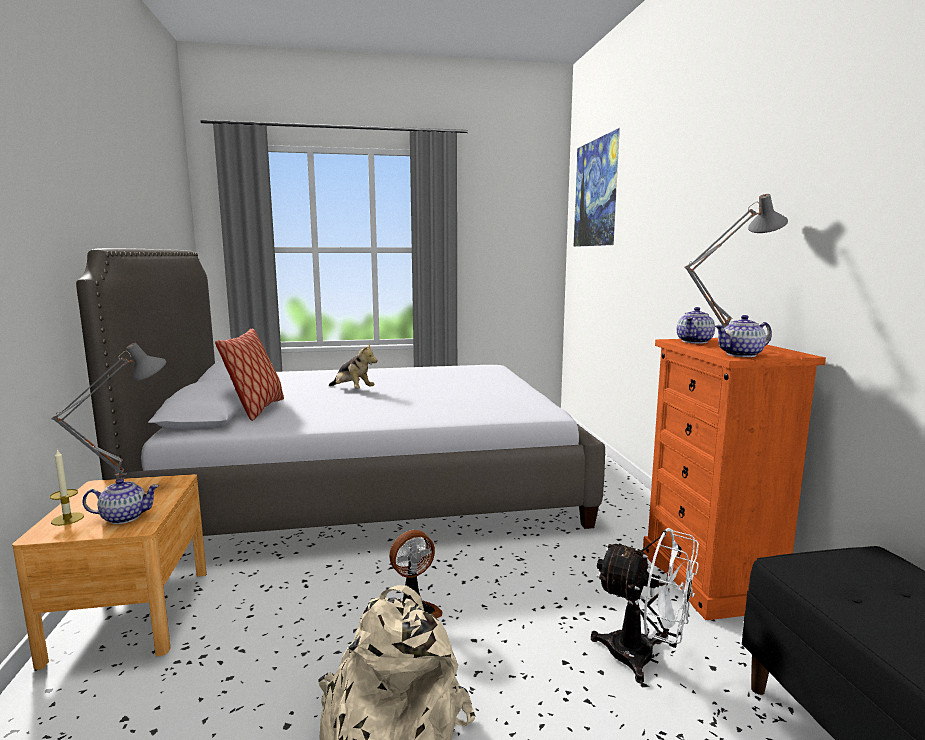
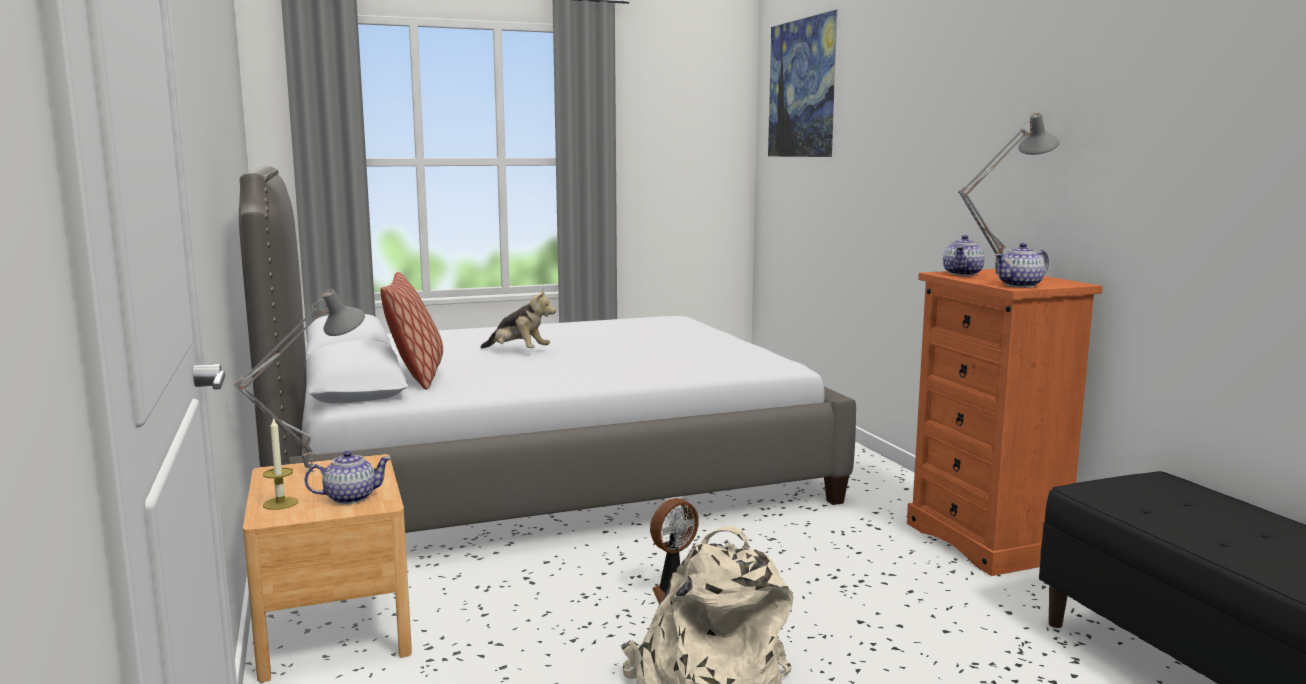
camera: 10 degrees left, 0 degrees up
(643, 658) = (938, 611): white fan -> none

